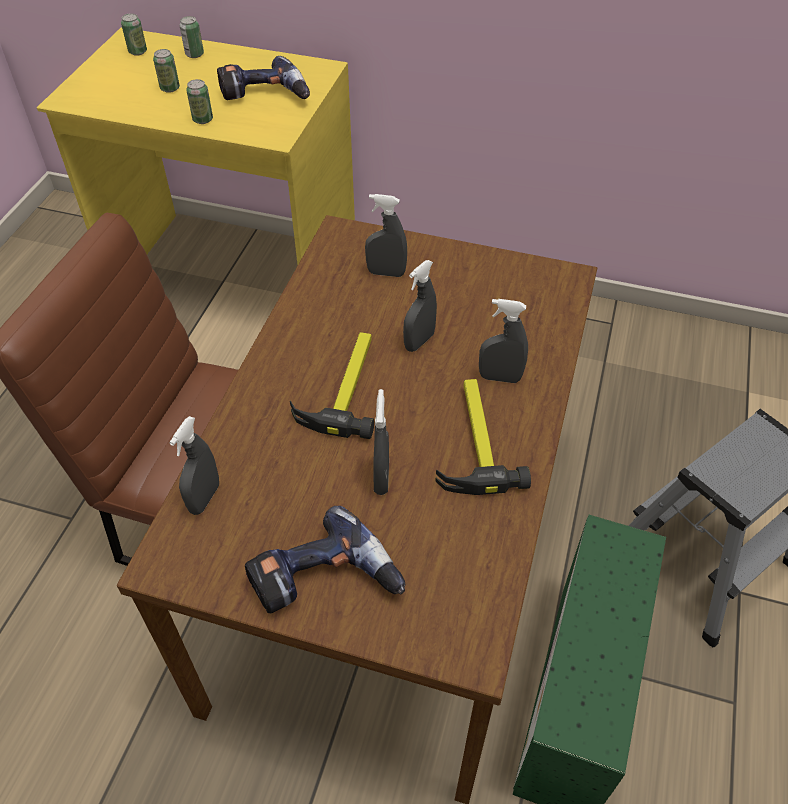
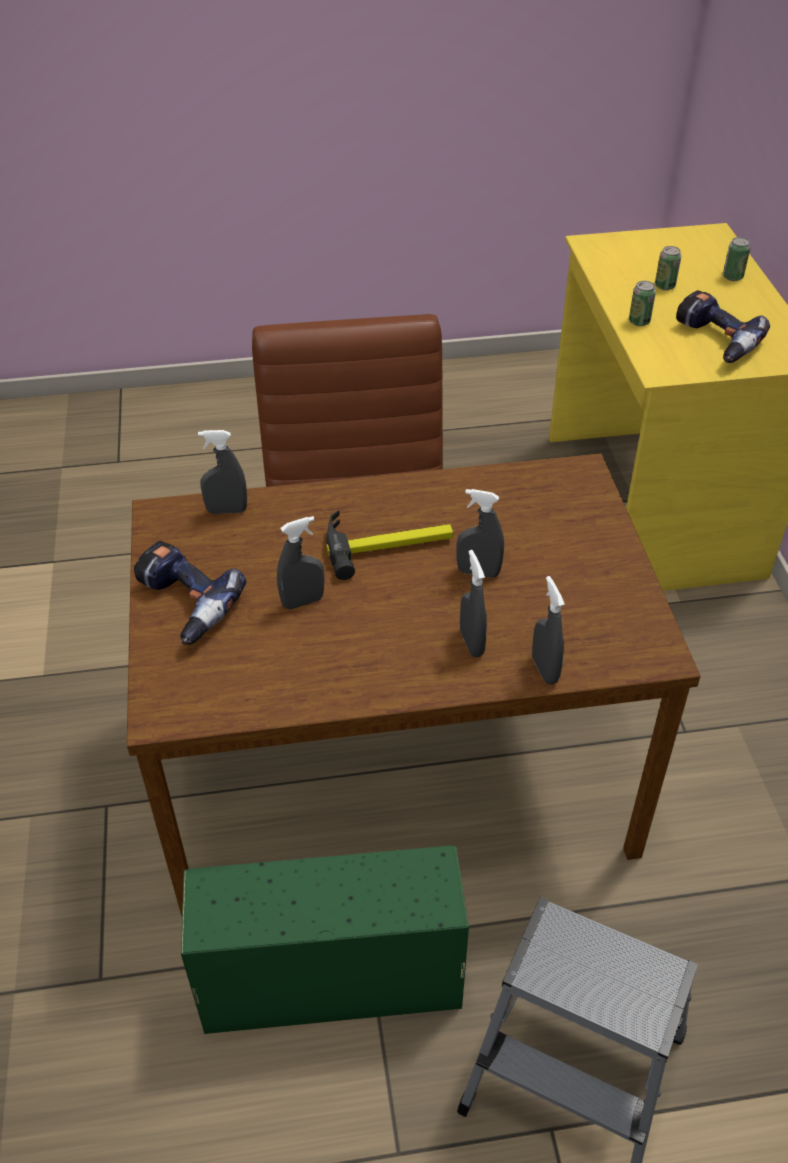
camera: 65 degrees right, 5 degrees down
(138, 52) = (699, 247): can -> none
(386, 273) = (552, 519): grey spray bottle -> grey spray bottle (544, 669)
(473, 440) = (380, 647): hammer -> none

